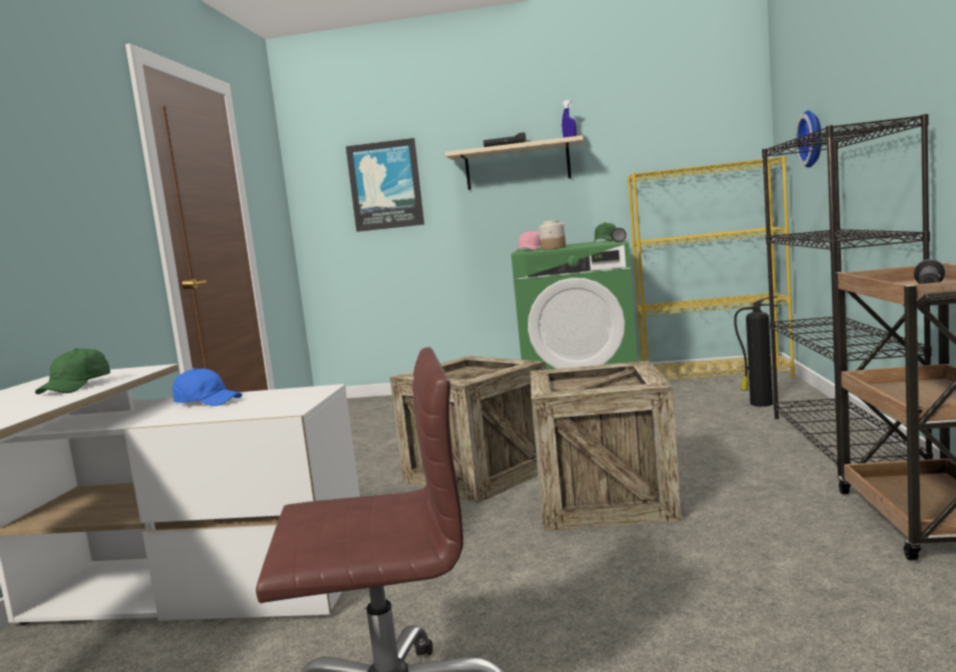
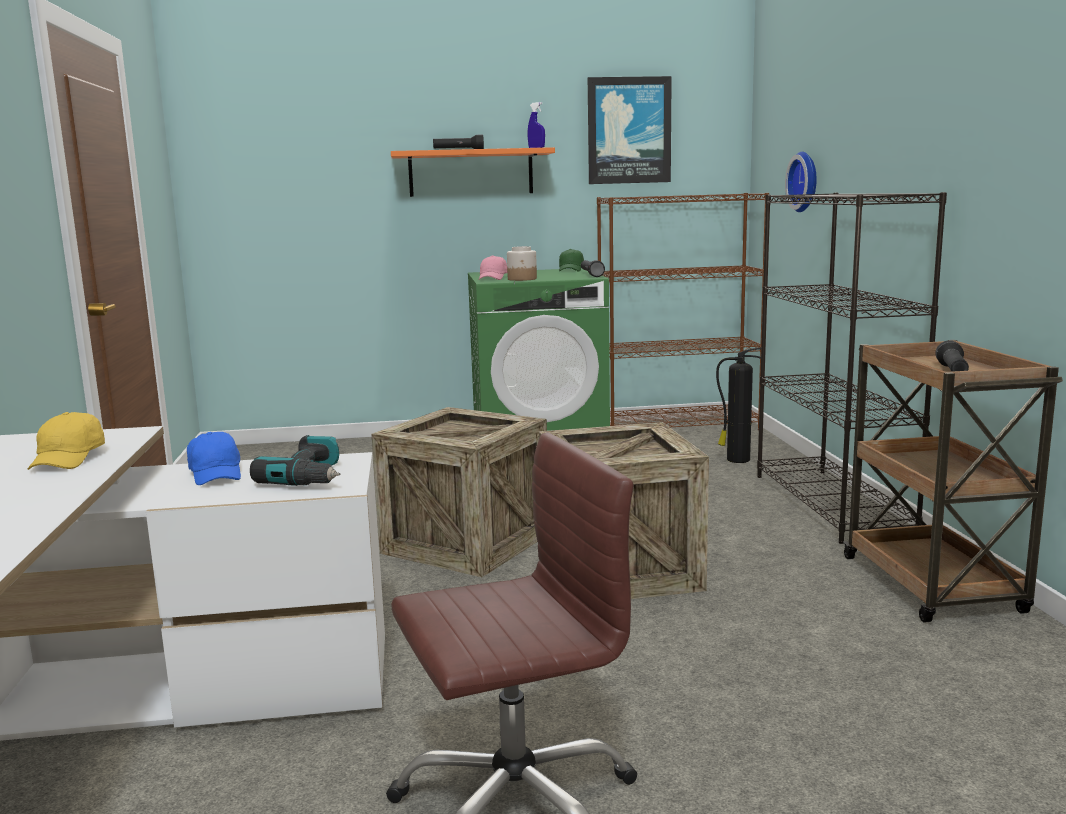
camera: 15 degrees left, 5 degrees up
(77, 387) = (69, 459): green cap -> yellow cap
(207, 402) = (216, 474): blue cap -> blue cap turned 60 degrees clockwise
(274, 403) = (310, 477): none -> power drill
(385, 185) = (306, 182): picture -> picture (629, 130)
(517, 166) = (471, 173): beige shelf -> orange shelf
(715, 377) = (679, 427): yellow bookcase -> brown bookcase

